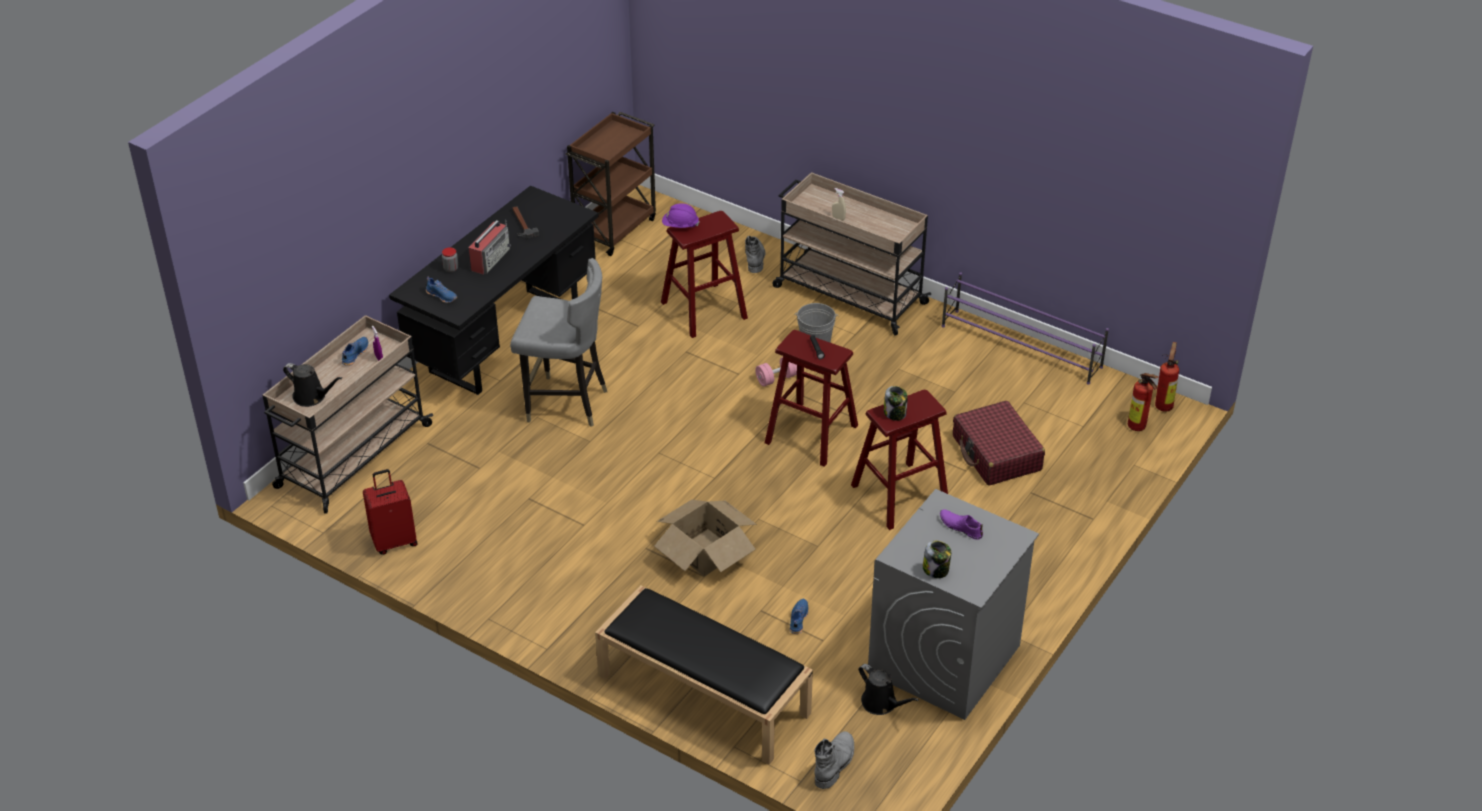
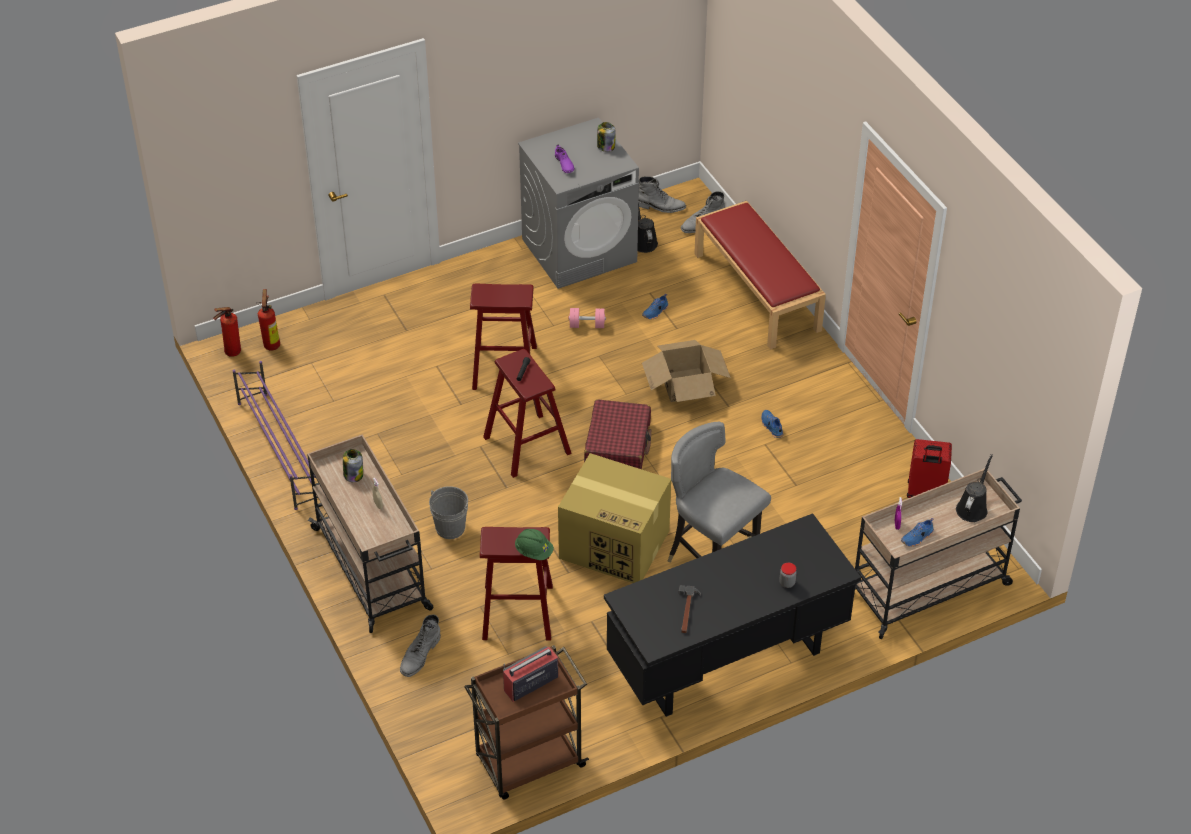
camera: 150 degrees left, 5 degrees up
(312, 397) = (972, 508): black watering can -> black watering can turned 60 degrees clockwise
(442, 296) = (811, 553): blue shoe -> blue shoe (771, 427)
(490, 259) = (742, 579): radio -> radio (530, 684)
(662, 386) = (615, 544): none -> cardboard box
(680, 226) = (534, 551): purple hard hat -> green hard hat
(702, 694) = (758, 292): black bench -> red bench
(776, 378) = (511, 509): pink dumbbell -> pink dumbbell (587, 325)
(895, 413) = (512, 295): jar -> jar (353, 474)
(903, 763) = (660, 206): none -> grey boot
(996, 454) = (400, 369): red suitcase -> red suitcase (618, 445)

